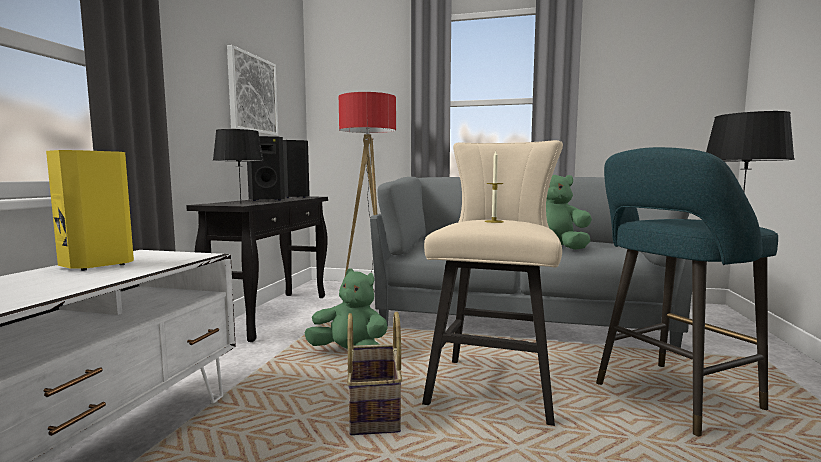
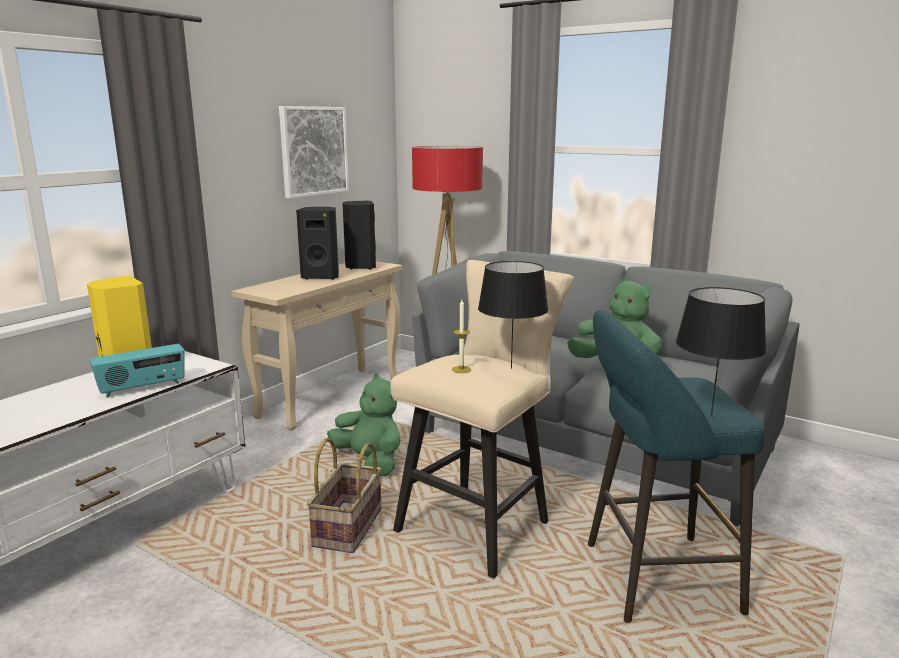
camera: 20 degrees right, 10 degrees up
(128, 272) = (142, 388): none -> radio
(240, 204) = (280, 292): black table lamp -> black table lamp (510, 368)
(273, 314) = (331, 396): black console table -> beige console table

